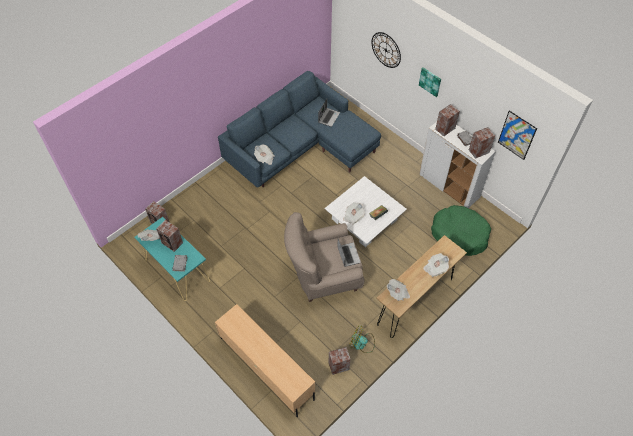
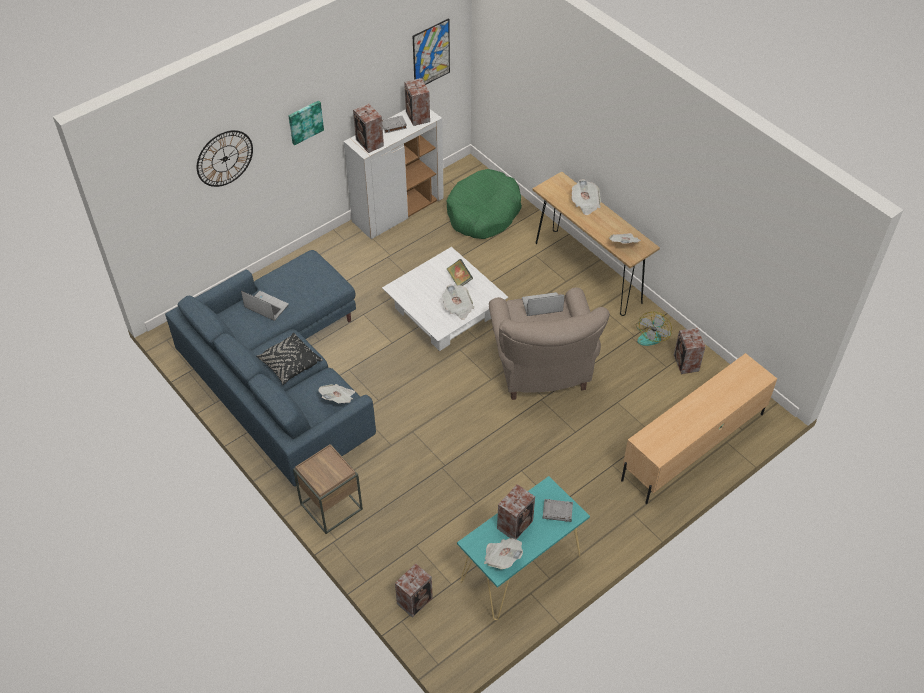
camera: 85 degrees left, 5 degrees down
(218, 179) = (331, 506): none -> brown side table
(288, 134) = (290, 364): none -> black pillow

